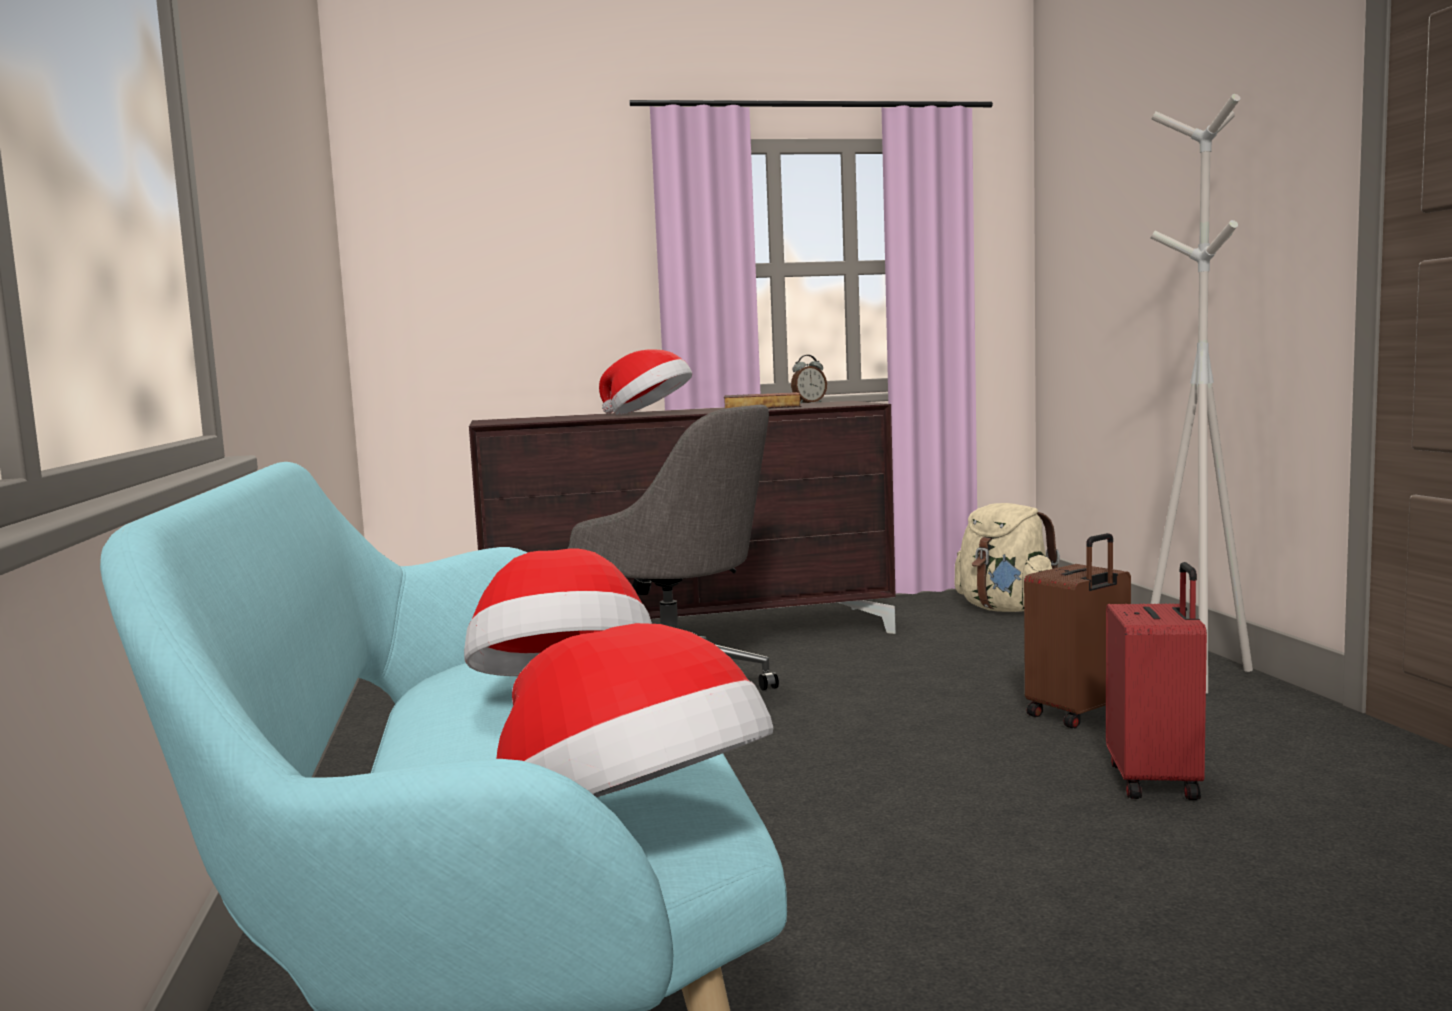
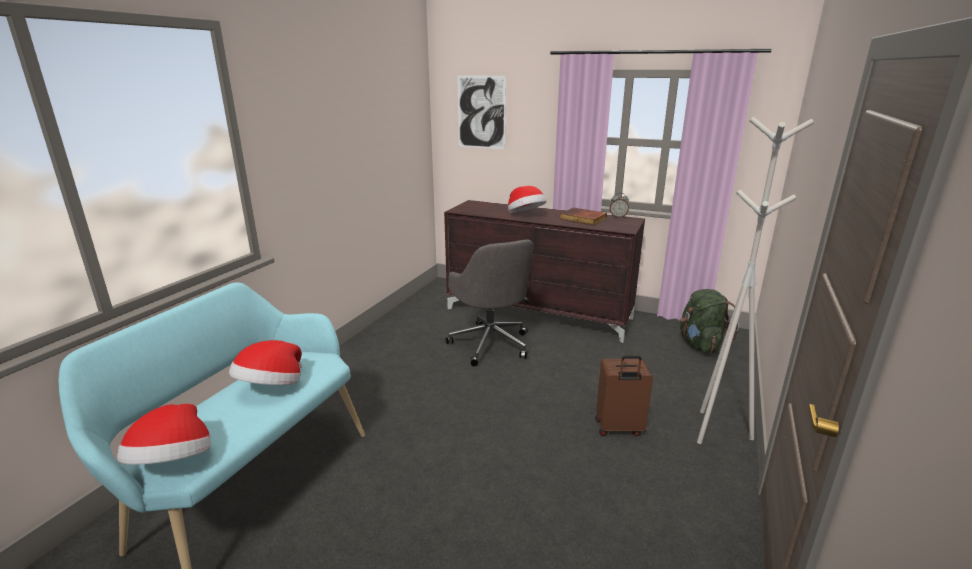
camera: 35 degrees right, 15 degrees up
(473, 231) = (481, 112): none -> picture
(1006, 609) = (700, 345): beige backpack -> green backpack
(1156, 781) = (585, 481): red suitcase -> none

